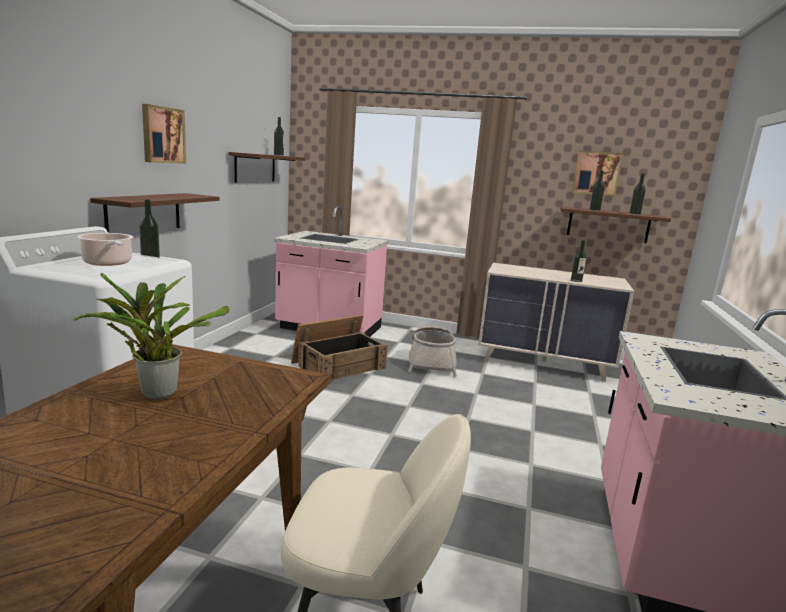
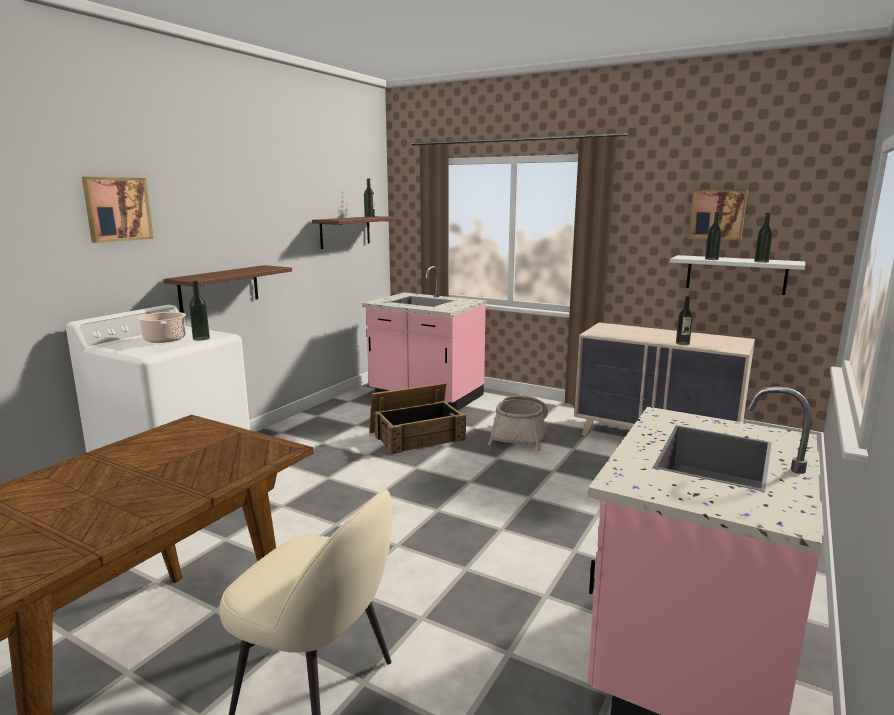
camera: 15 degrees right, 0 degrees up
(155, 393) = (149, 459): potted plant -> none
(162, 135) = (236, 212): picture -> picture (117, 209)
(608, 225) = (736, 274): brown shelf -> white shelf

